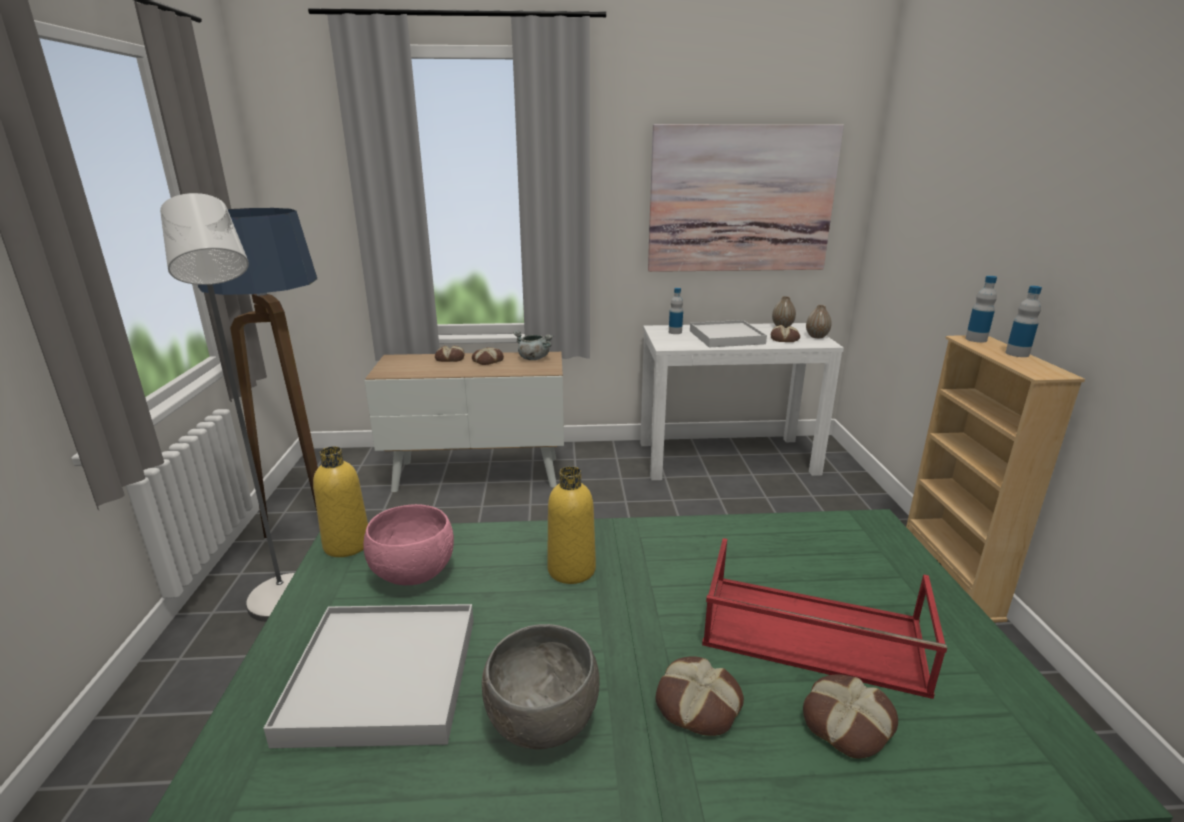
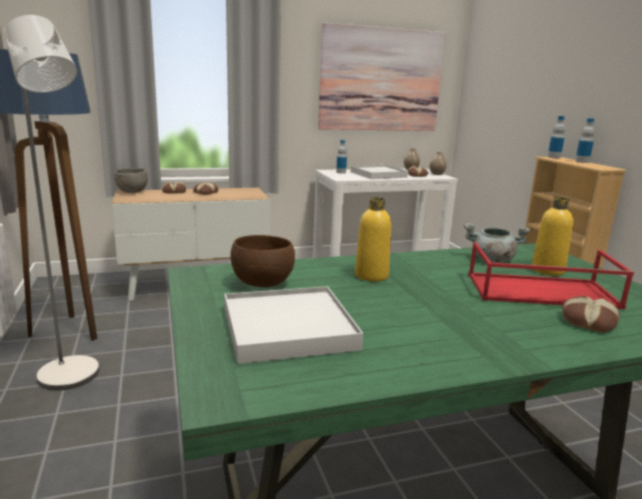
camera: 15 degrees left, 5 degrees down
(347, 545) = (197, 274): yellow bottle -> yellow bottle (547, 270)
(414, 574) = (263, 284): pink bowl -> brown bowl
(533, 358) = (240, 191): grey cooking pot -> grey cooking pot (491, 260)
(541, 721) = (412, 336): grey bowl -> grey bowl (132, 192)
(696, 705) = (500, 322): bread -> none

